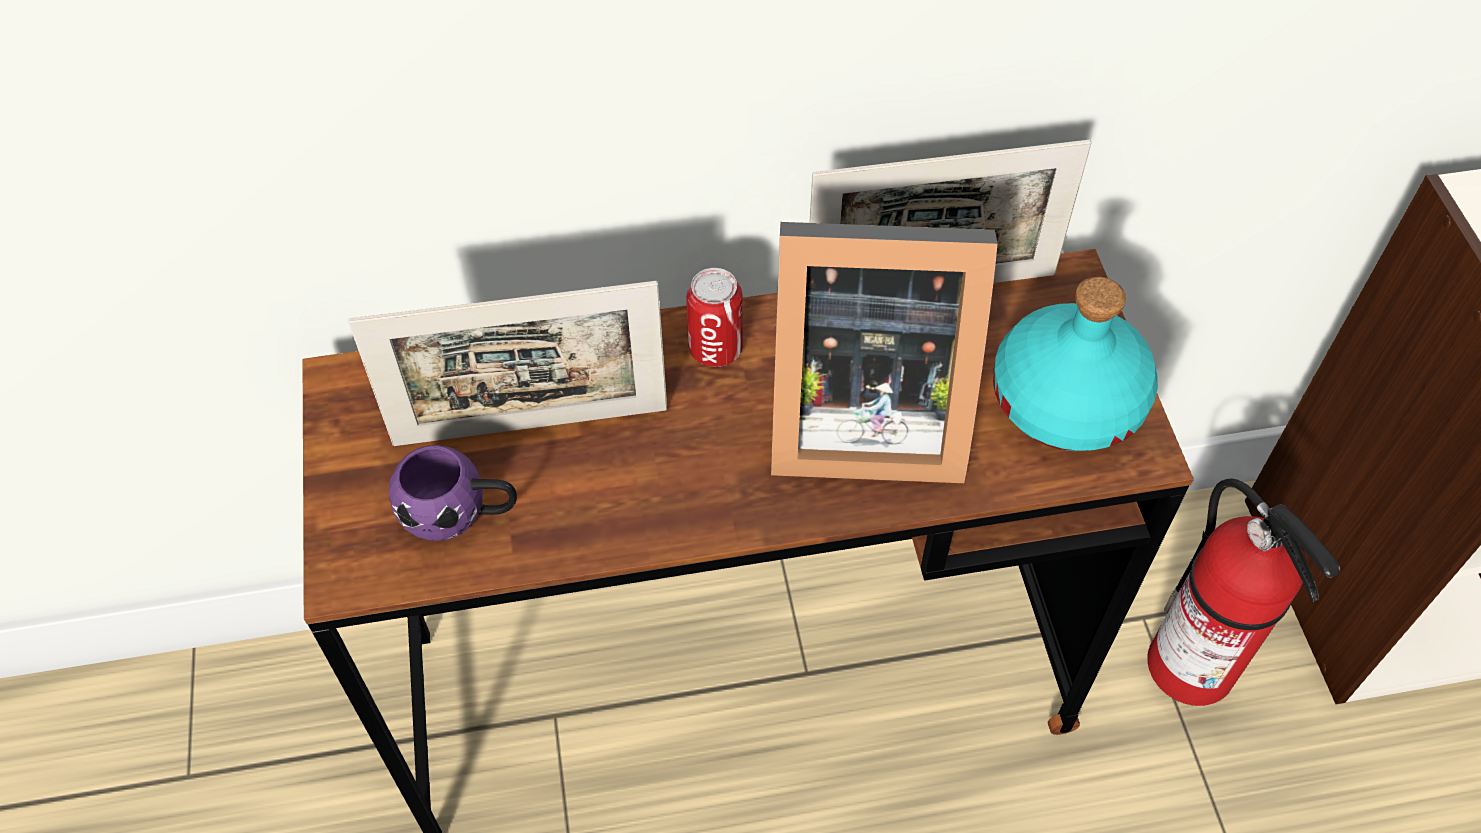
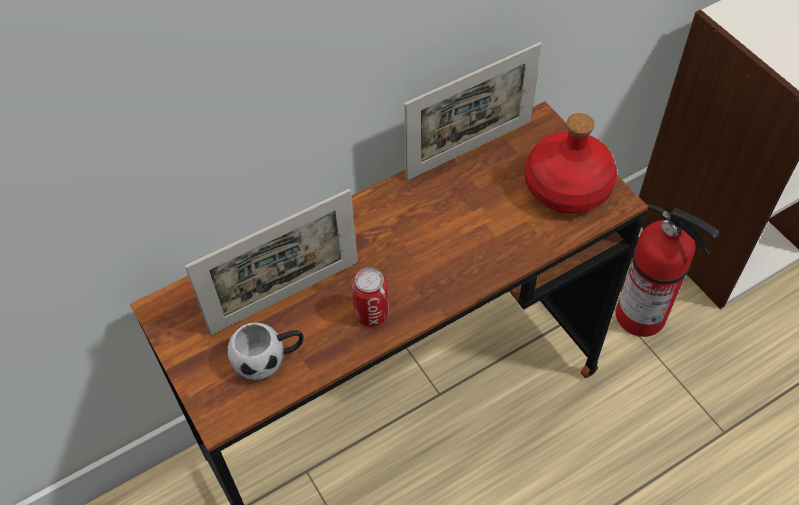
camera: 20 degrees left, 0 degrees up
(460, 514) = (269, 359): purple mug -> white mug
(715, 349) = (368, 220): can -> can (372, 313)
(858, 416) = (463, 231): picture frame -> none
(1068, 401) = (568, 186): turquoise bottle -> red bottle

